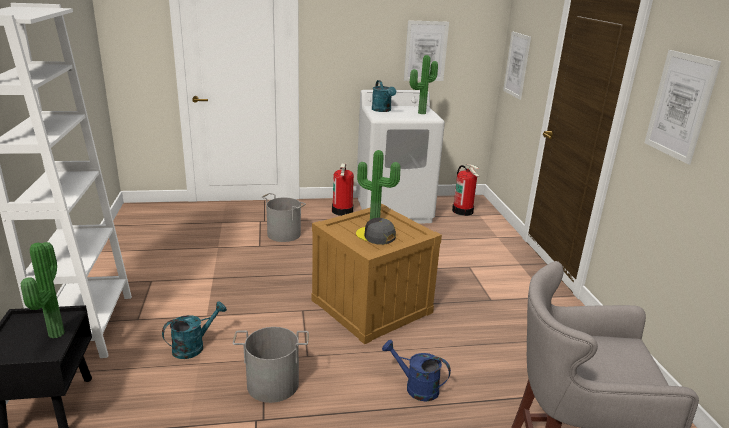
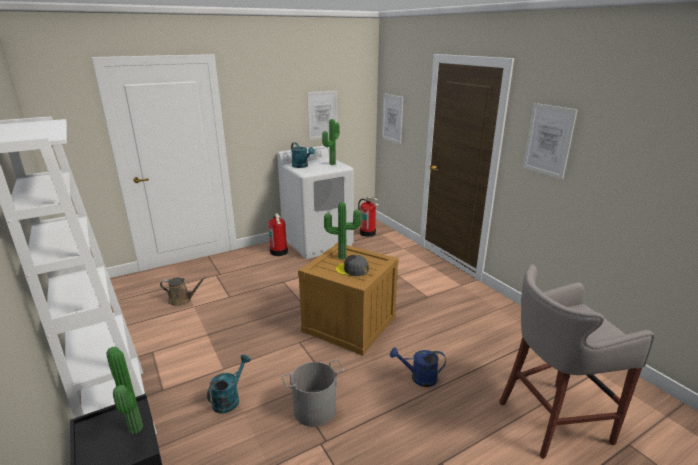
camera: 20 degrees left, 0 degrees up
(210, 238) = (182, 300): none -> brown watering can
(284, 234) = (244, 281): grey bucket -> none

